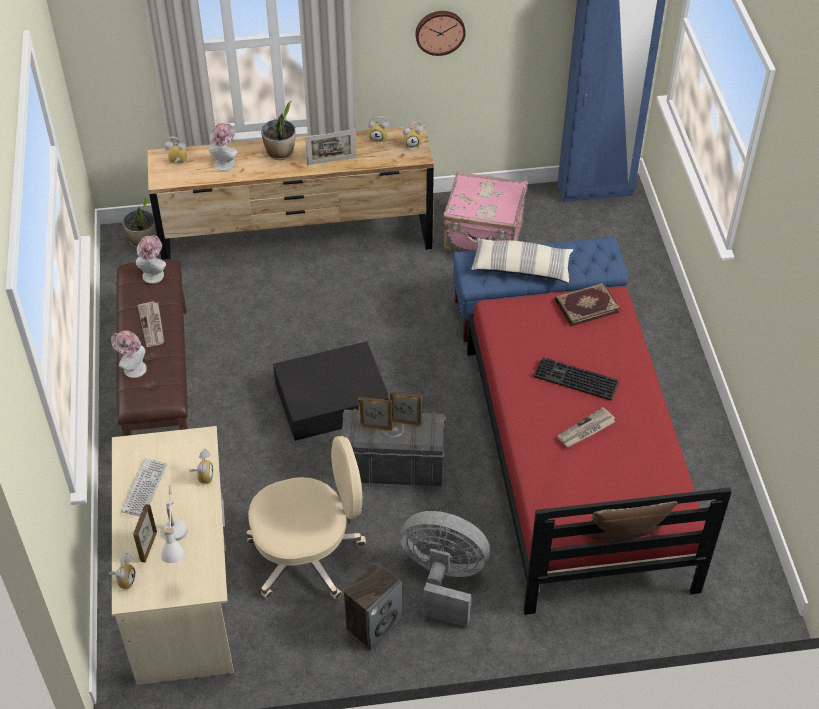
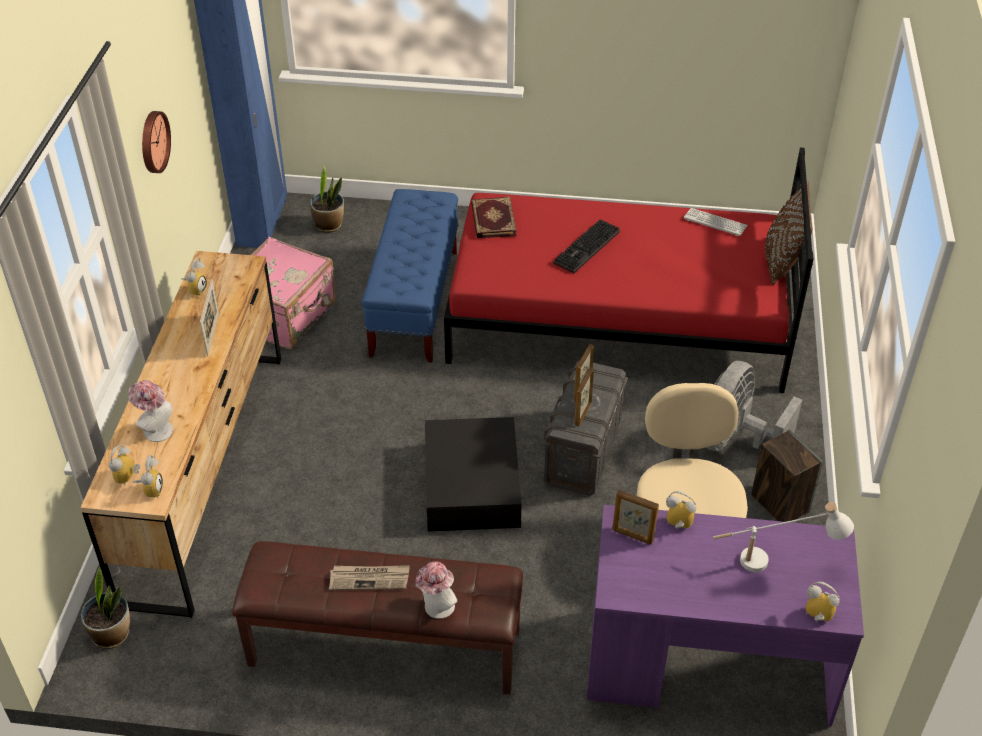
camera: 75 degrees left, 5 degrees down
(145, 488) = (684, 583): keyboard -> keyboard (715, 222)
(148, 547) = (772, 589): picture frame -> picture frame (632, 536)
(154, 273) = (275, 565): hat -> none
(182, 590) = (707, 664): beige desk -> purple desk
(280, 152) = (169, 376): potted plant -> potted plant (329, 225)
(412, 143) = (222, 265): alarm clock -> alarm clock (150, 489)
(521, 268) = (412, 256): pillow -> none
(586, 430) = (652, 254): newspaper -> none

